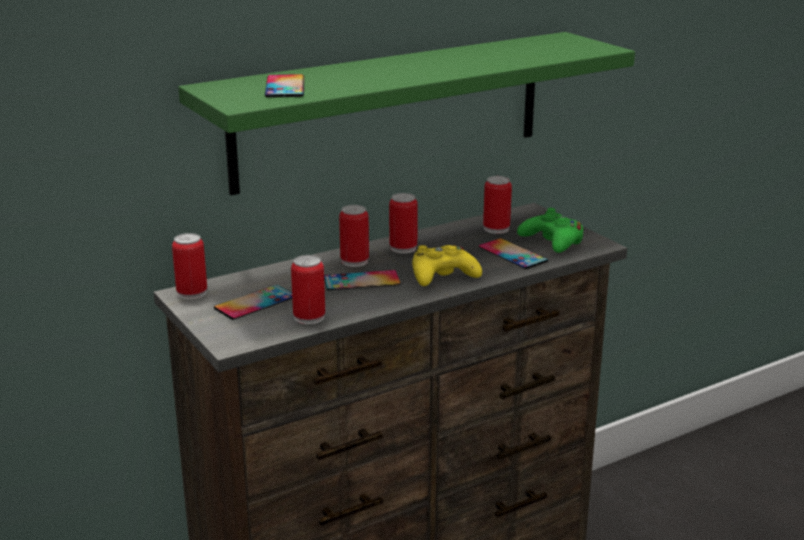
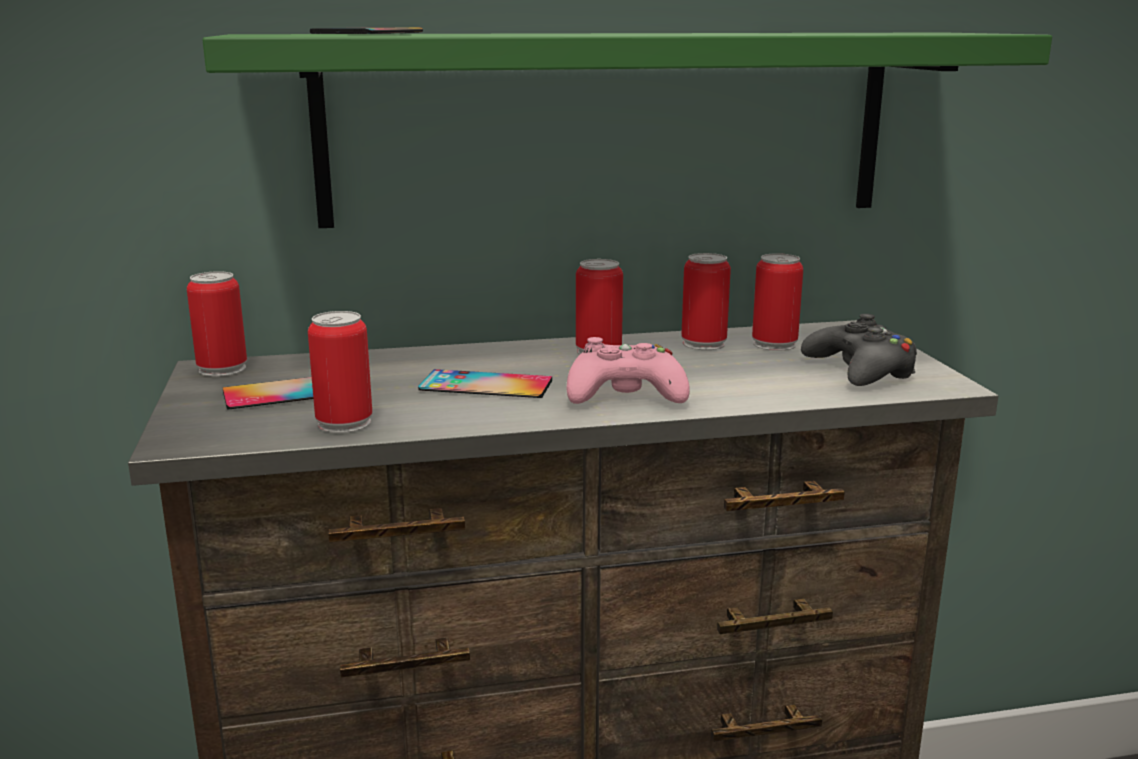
camera: 20 degrees right, 5 degrees down
(354, 261) = (505, 359): can -> can (703, 344)
(443, 275) = (625, 394): yellow game controller -> pink game controller
(512, 254) = (774, 380): phone -> none
(552, 241) = (860, 370): green game controller -> black game controller

